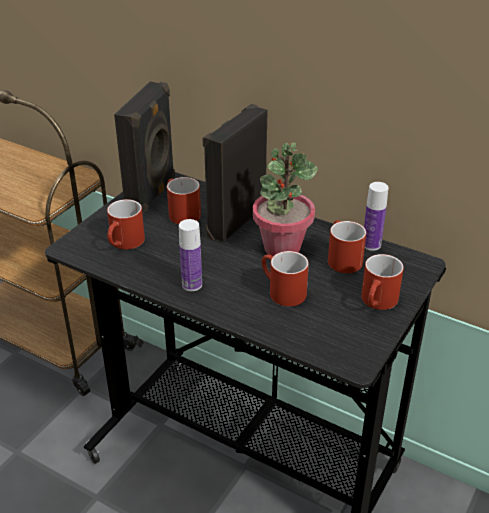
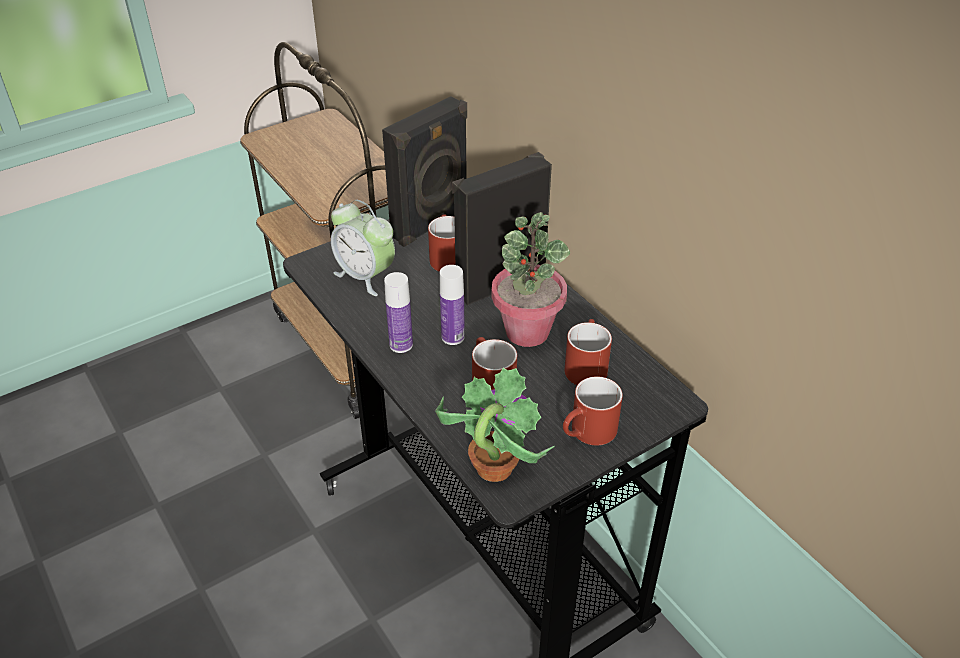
camera: 25 degrees right, 5 degrees up
(125, 244) = (365, 276): red mug -> alarm clock
(328, 348) = (492, 467): none -> potted plant
(371, 245) = (633, 360): bottle -> bottle (453, 337)

